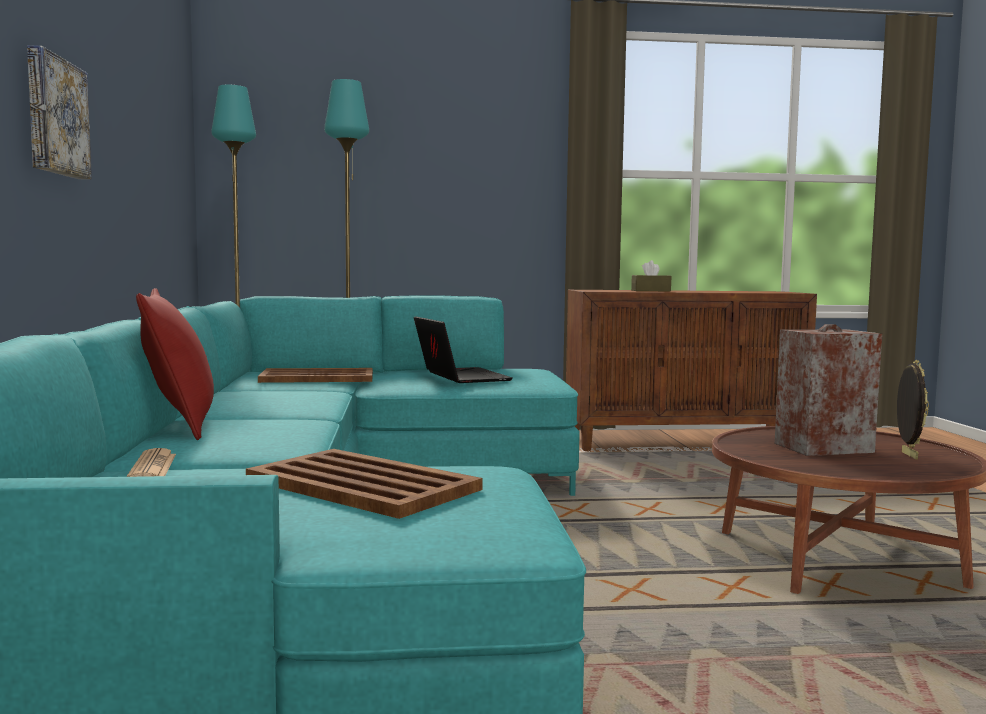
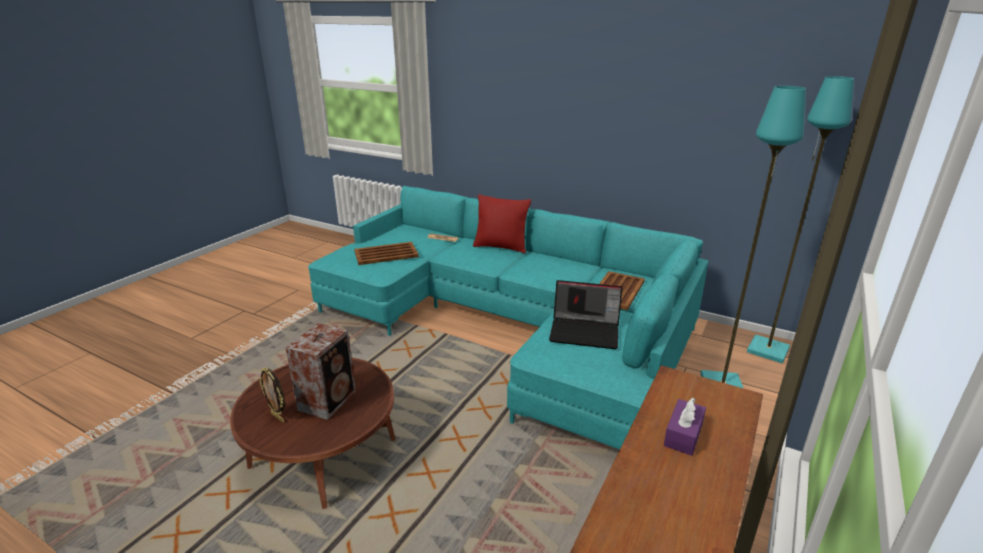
camera: 125 degrees right, 20 degrees up
(54, 117) = (571, 123): picture -> none
(650, 291) = (683, 435): brown tissue box -> purple tissue box

